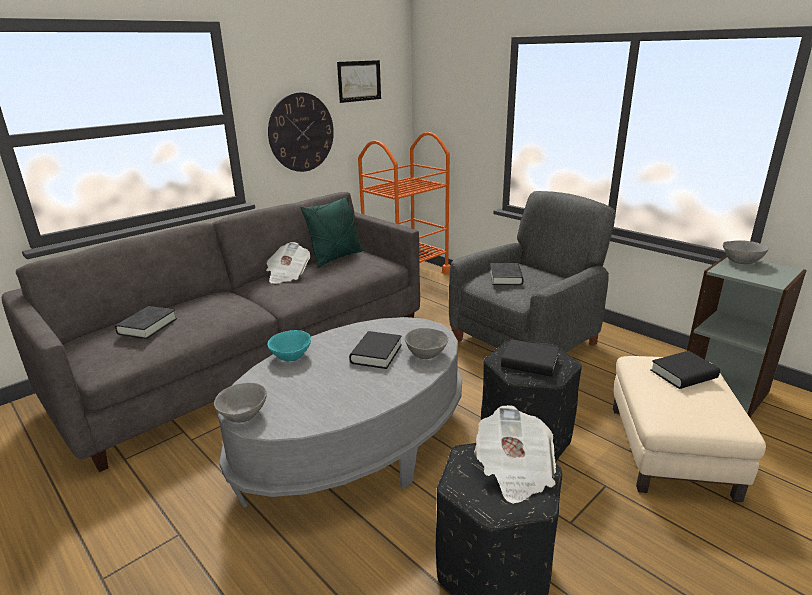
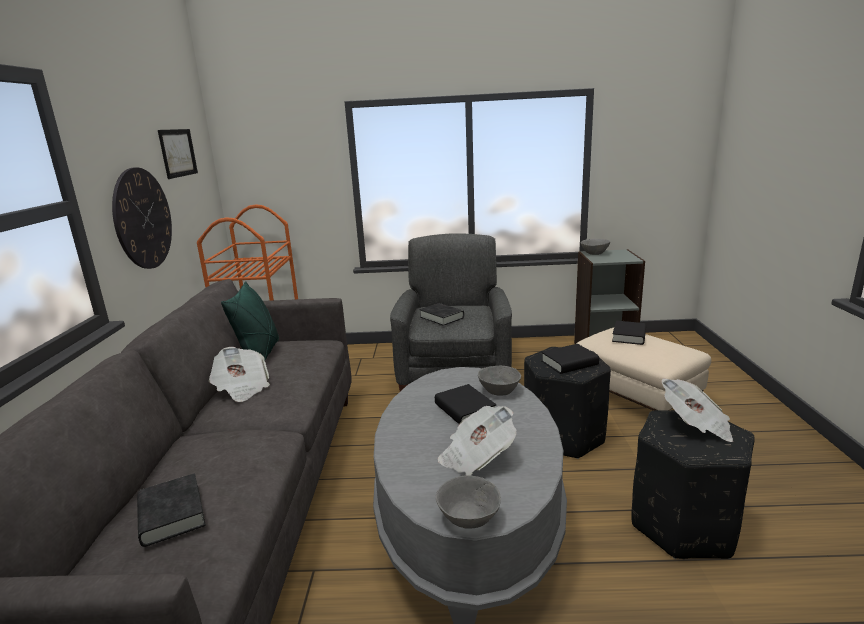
camera: 45 degrees left, 5 degrees down
(290, 356) = (398, 451): turquoise bowl -> none
(318, 386) = (476, 457): none -> newspaper

